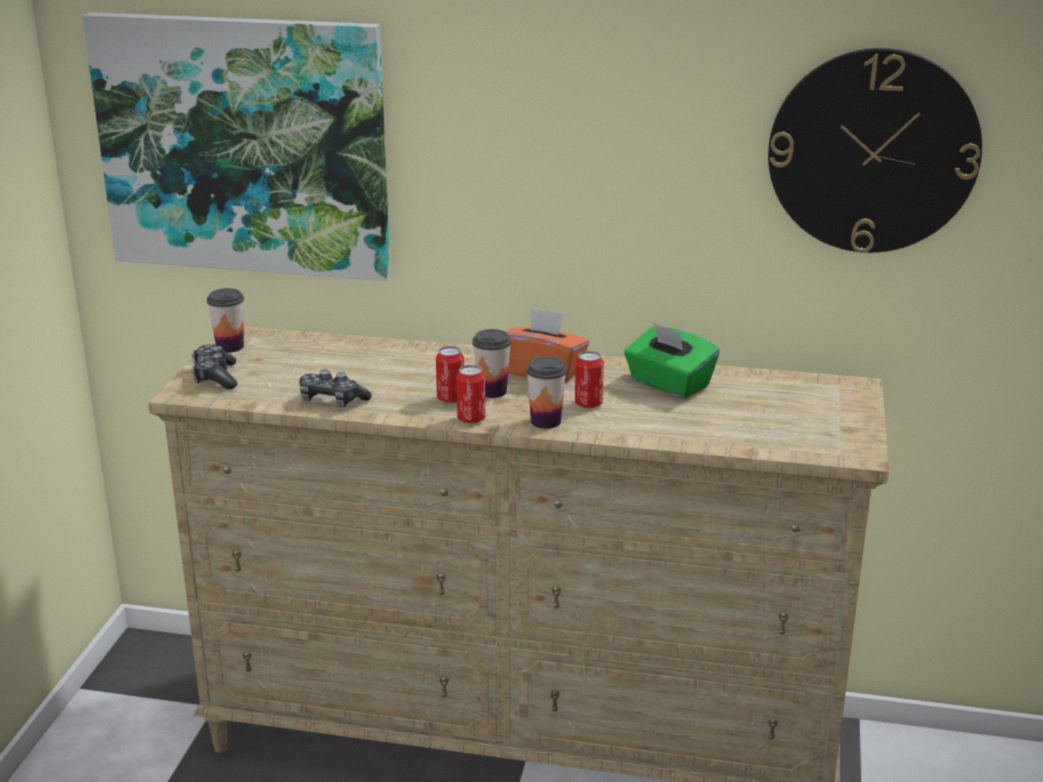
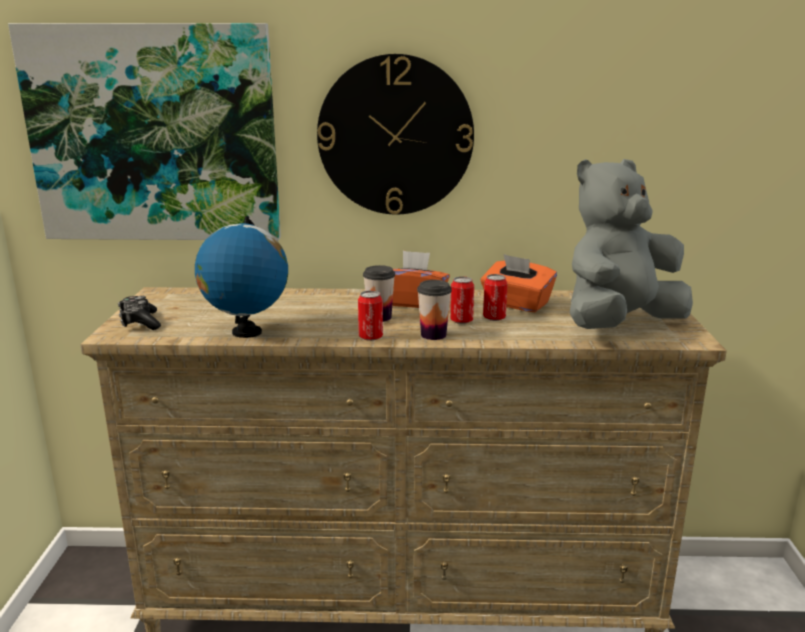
camera: 10 degrees left, 5 degrees down
(230, 347) = (149, 301): cup -> none
(332, 401) = (246, 332): game controller -> globe
(450, 399) = (347, 324): can -> can (494, 318)
(669, 384) = (516, 304): green tissue box -> orange tissue box
(779, 425) = (619, 325): none -> grey plush toy
(873, 151) = (662, 112): wall clock -> wall clock (395, 136)

